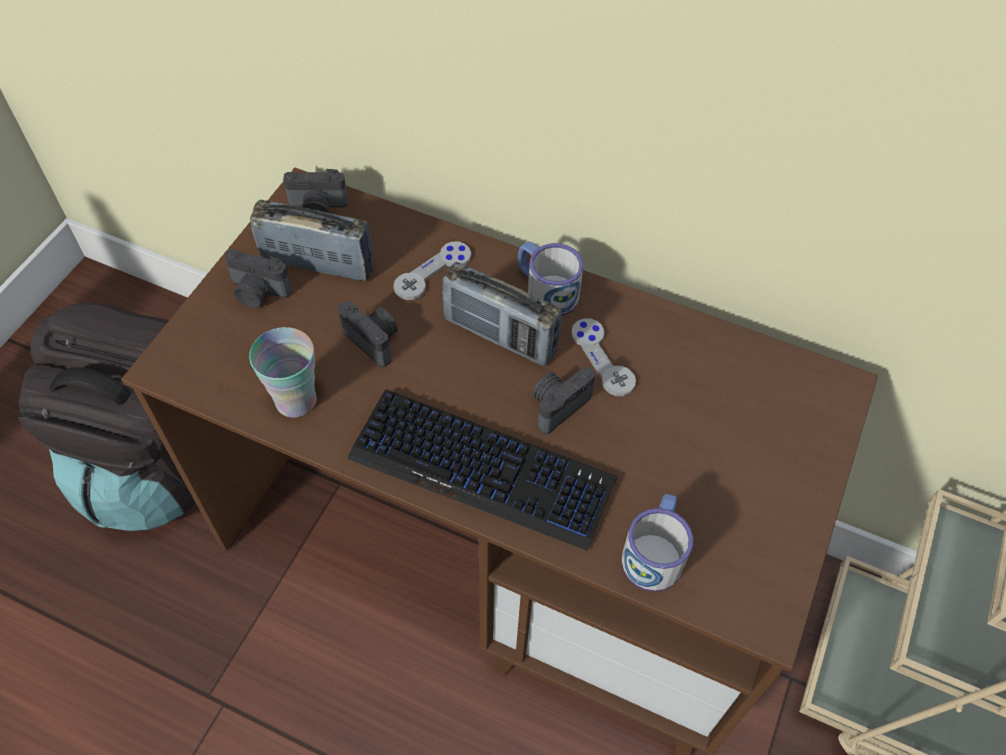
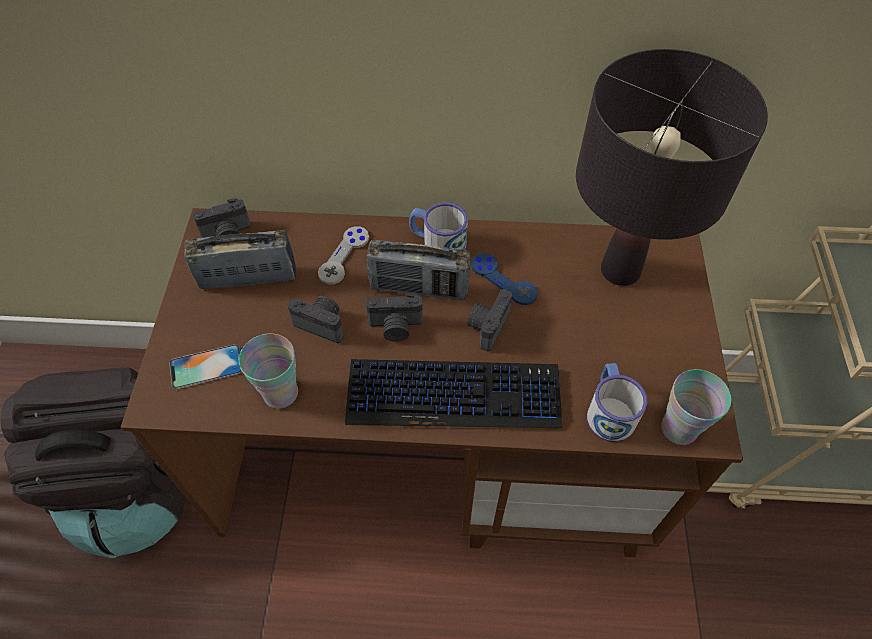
camera: 20 degrees left, 0 degrees up
(232, 345) = (206, 366): none -> phone
(258, 293) = (208, 317): camera -> camera (395, 327)
(602, 358) = (503, 280): grey game controller -> blue game controller
(730, 603) = (679, 428): none -> cup
(750, 393) = (619, 270): none -> black table lamp

